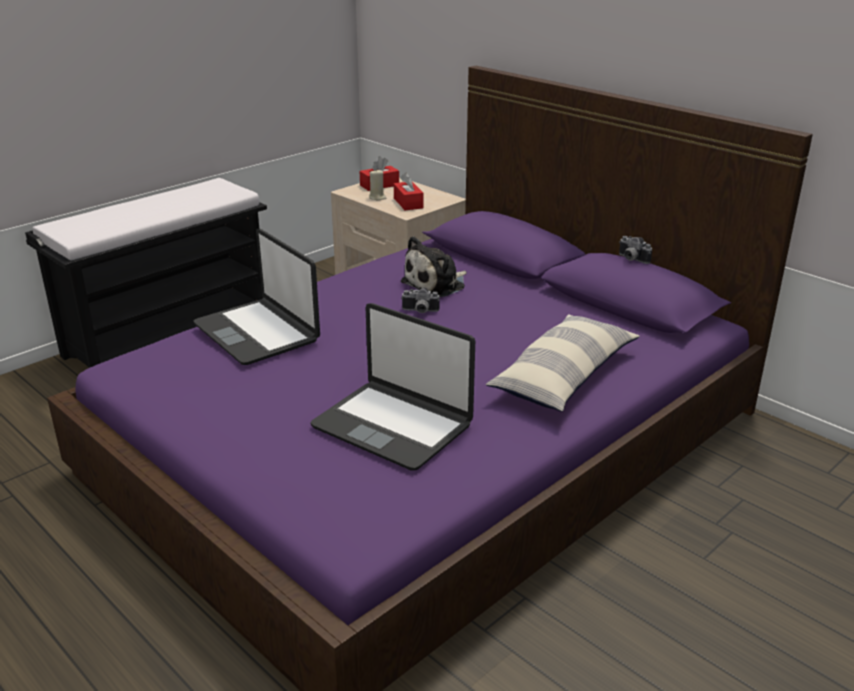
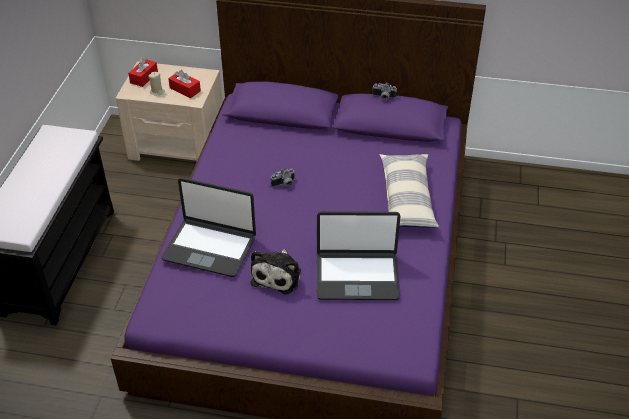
camera: 35 degrees left, 15 degrees up
(436, 284) = (269, 156): plush toy -> plush toy (278, 275)

